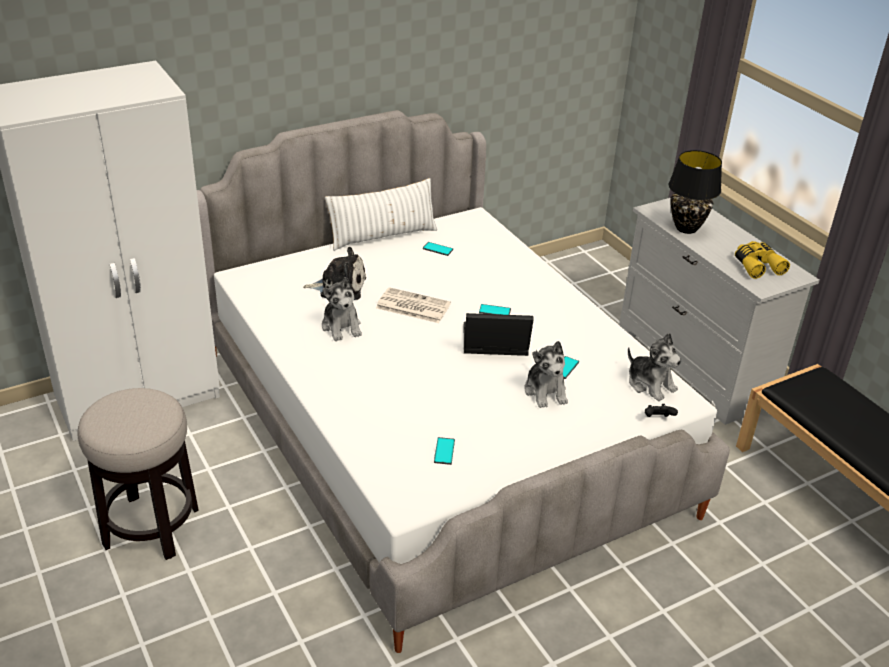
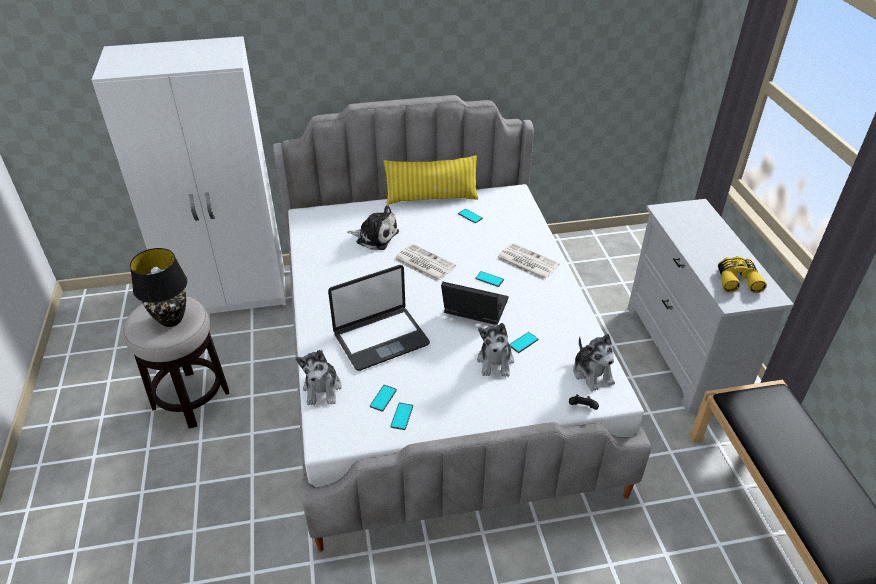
camera: 20 degrees right, 5 degrees up
(341, 326) = (359, 271): plush toy -> plush toy (322, 388)
(382, 236) = (431, 198): white pillow -> yellow pillow
(407, 392) = (380, 338): none -> laptop
(475, 465) = (401, 416): none -> phone
(525, 287) = (526, 262): none -> newspaper
(686, 228) = (686, 233): black table lamp -> black table lamp (171, 320)

